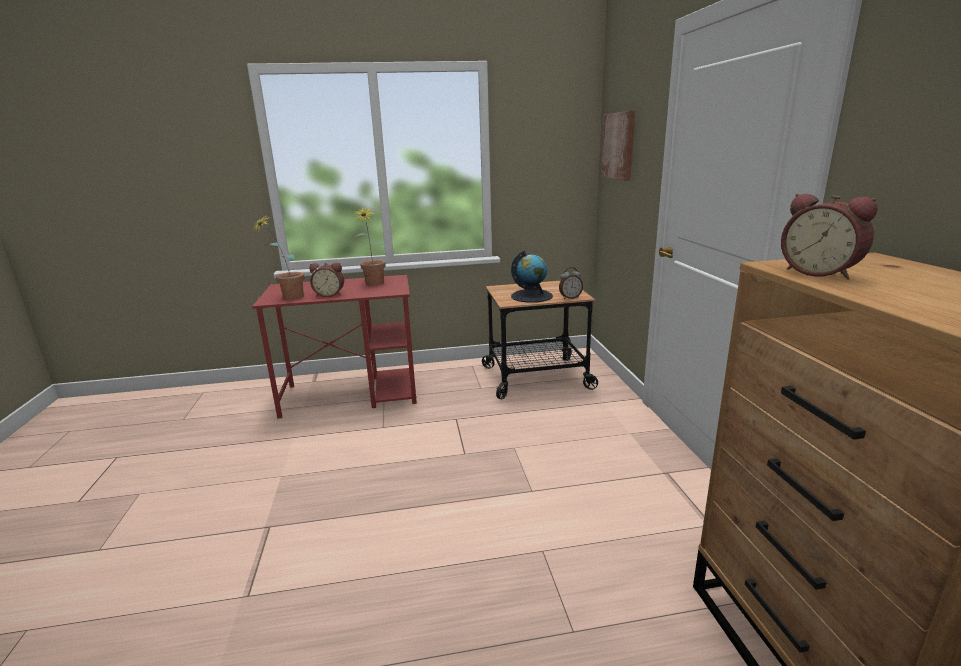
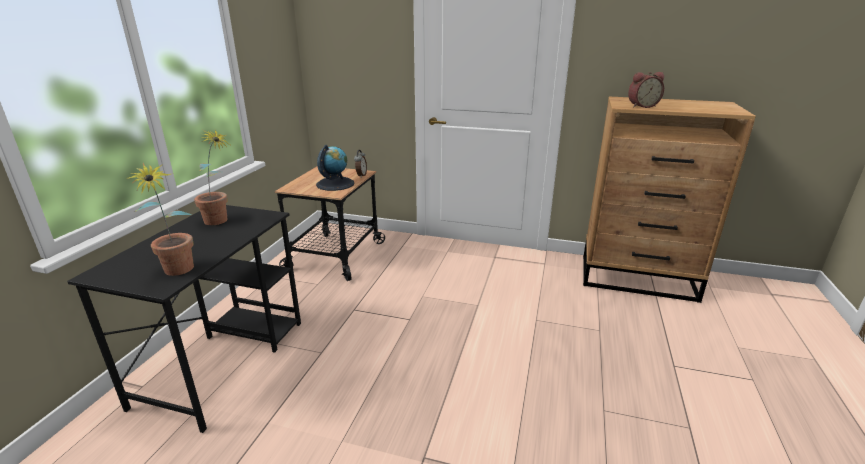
camera: 65 degrees left, 5 degrees up
(330, 295) = (215, 247): alarm clock -> none
(352, 394) = (224, 361): red desk -> black desk
(619, 146) = (339, 43): picture -> none

